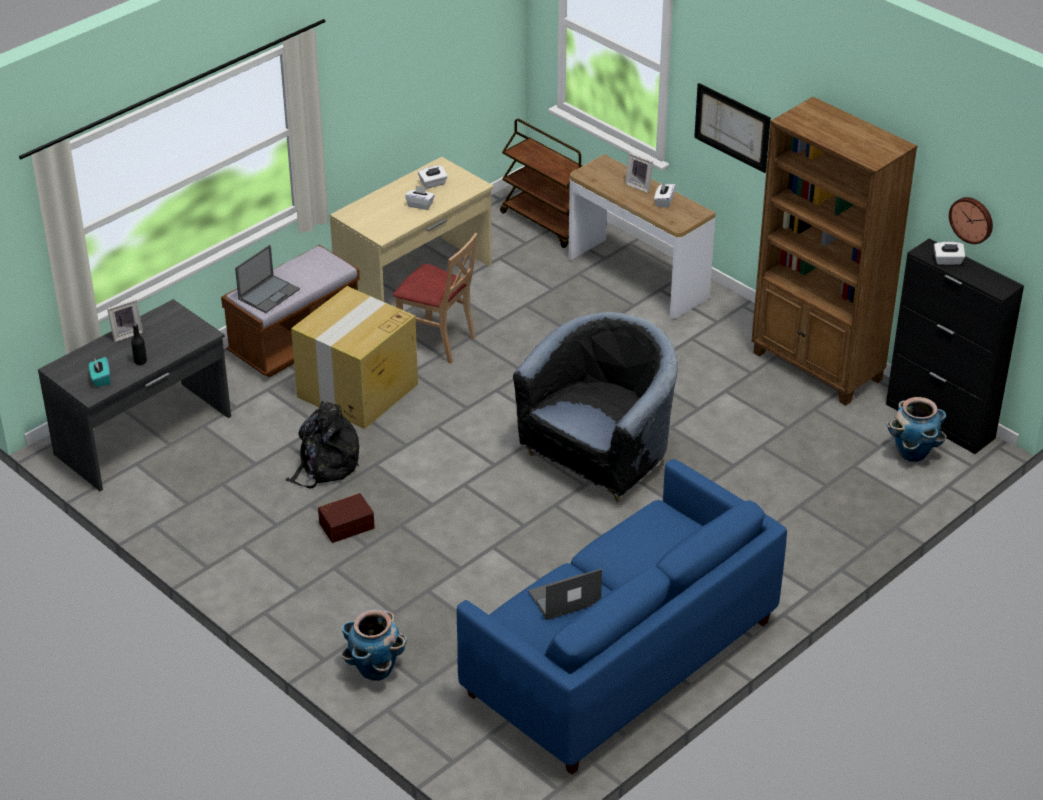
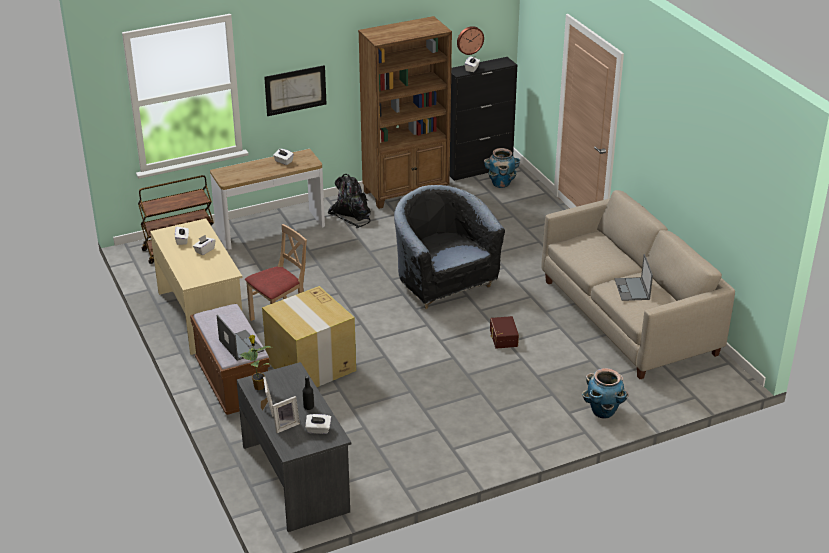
camera: 70 degrees left, 5 degrees down
(100, 379) = (318, 430): turquoise tissue box -> white tissue box
(165, 317) = (258, 386): none -> potted plant
(325, 465) = (385, 395): black backpack -> black backpack (352, 215)
(346, 525) = (454, 397): brown storage box -> brown storage box (502, 338)
(620, 658) = (628, 317): blue sofa -> beige sofa
(639, 186) = (258, 165): picture frame -> picture frame (285, 425)

